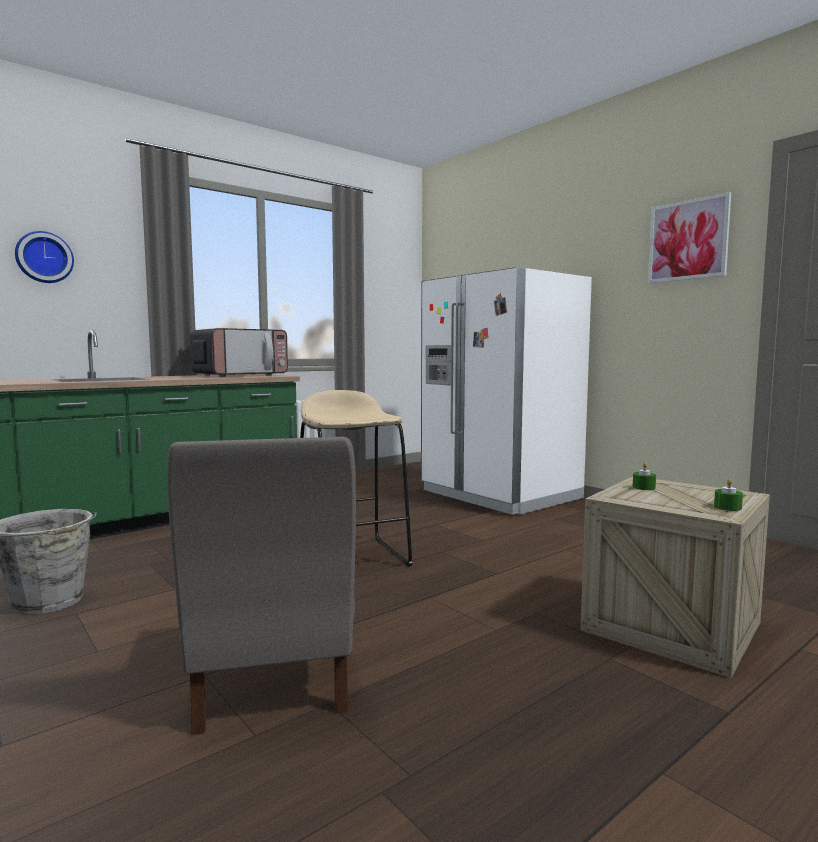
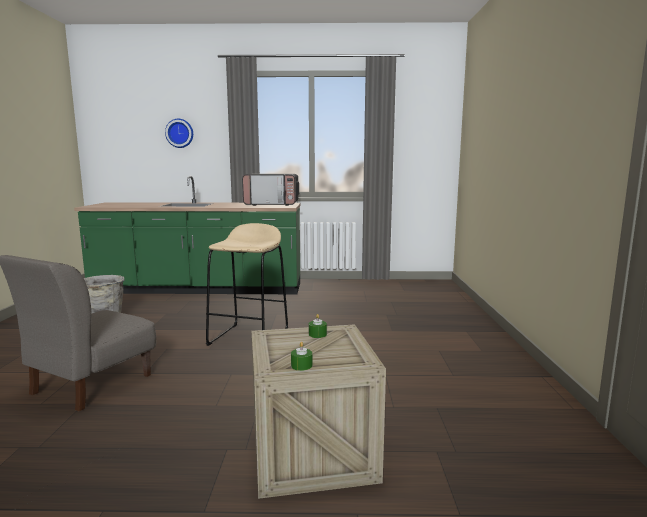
camera: 40 degrees right, 5 degrees up
(500, 495) = (443, 320): white fridge -> none
(688, 240) = (589, 83): picture -> none

